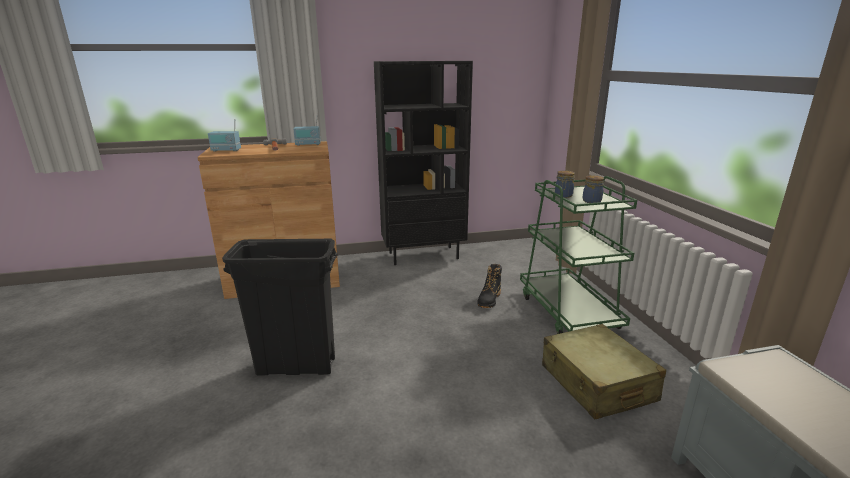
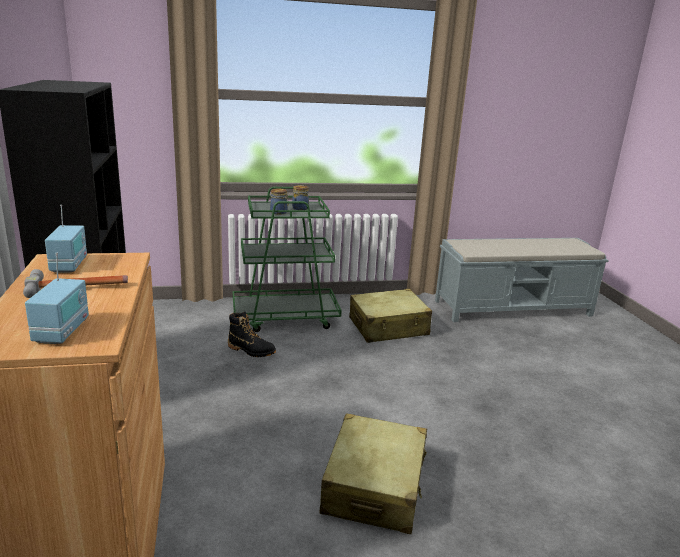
camera: 90 degrees left, 0 degrees up
(297, 366) = (374, 487): black trash can -> beige suitcase

